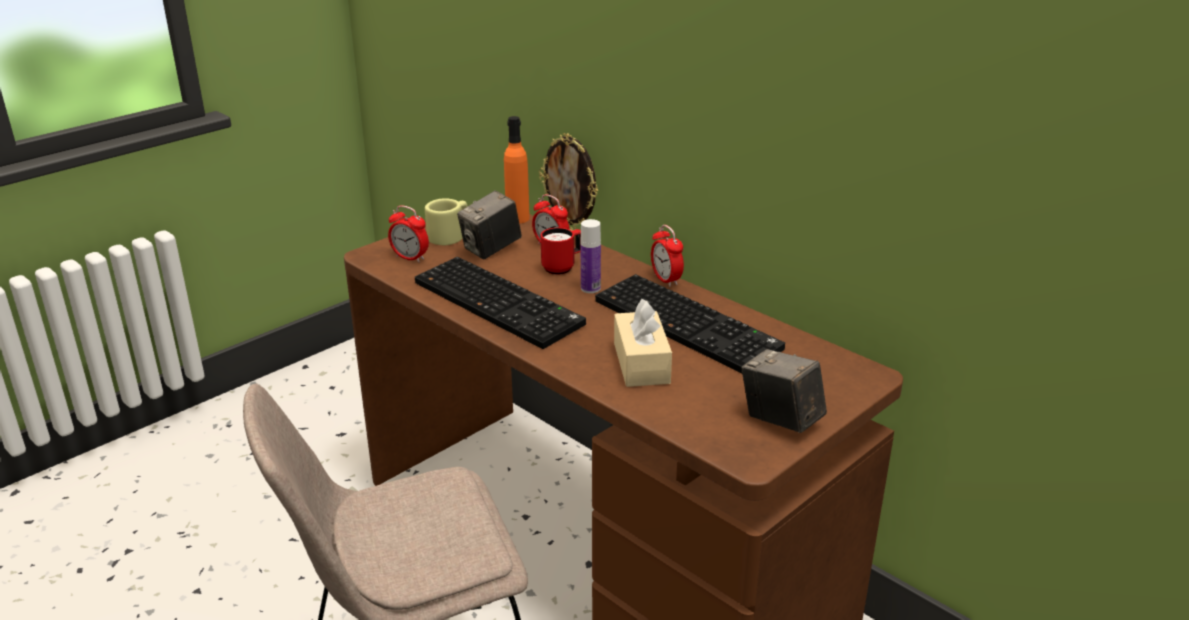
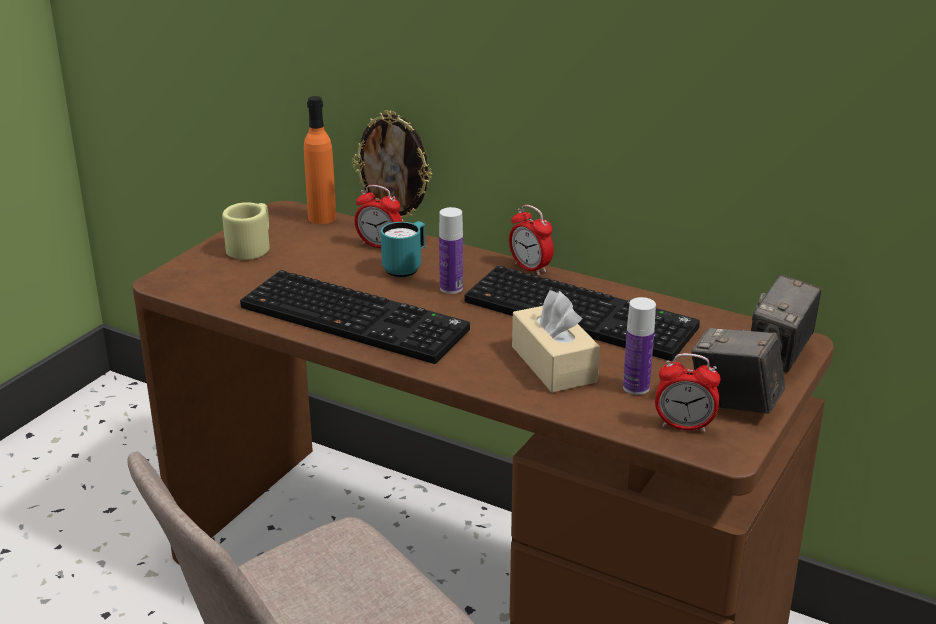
camera: 15 degrees left, 0 degrees up
(410, 258) = (218, 279): alarm clock -> alarm clock (684, 426)
(491, 249) = (311, 257): camera -> camera (779, 356)
(562, 267) = (406, 268): red mug -> turquoise mug
(701, 393) = (636, 387): none -> bottle

